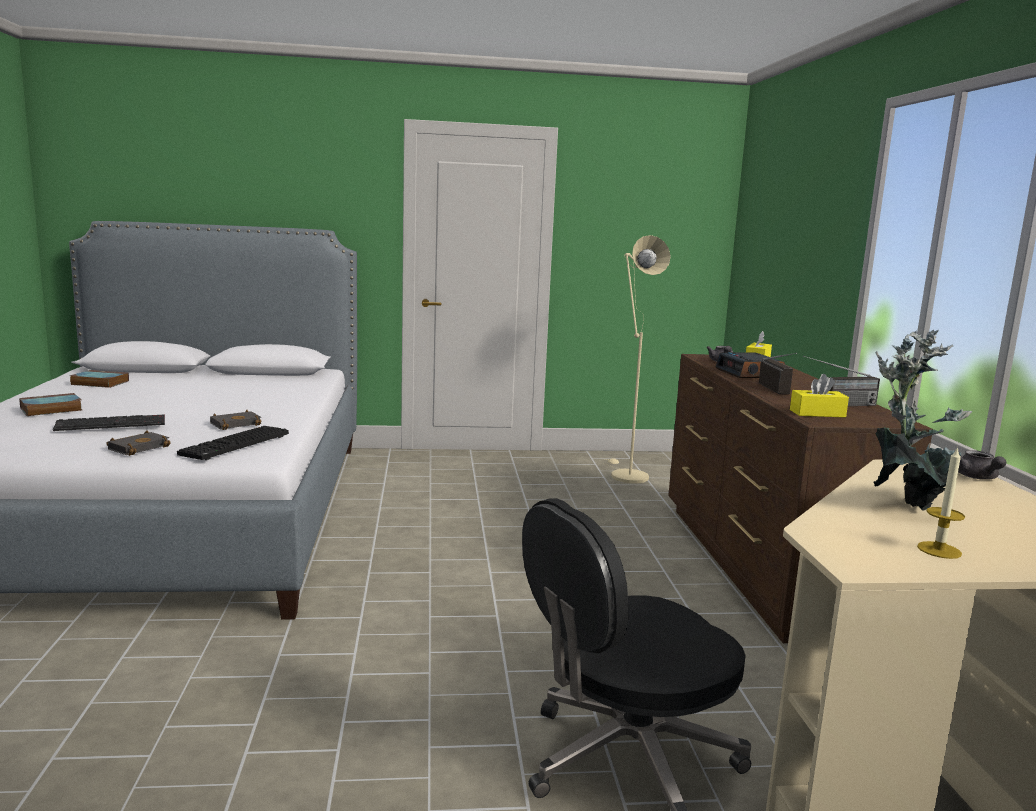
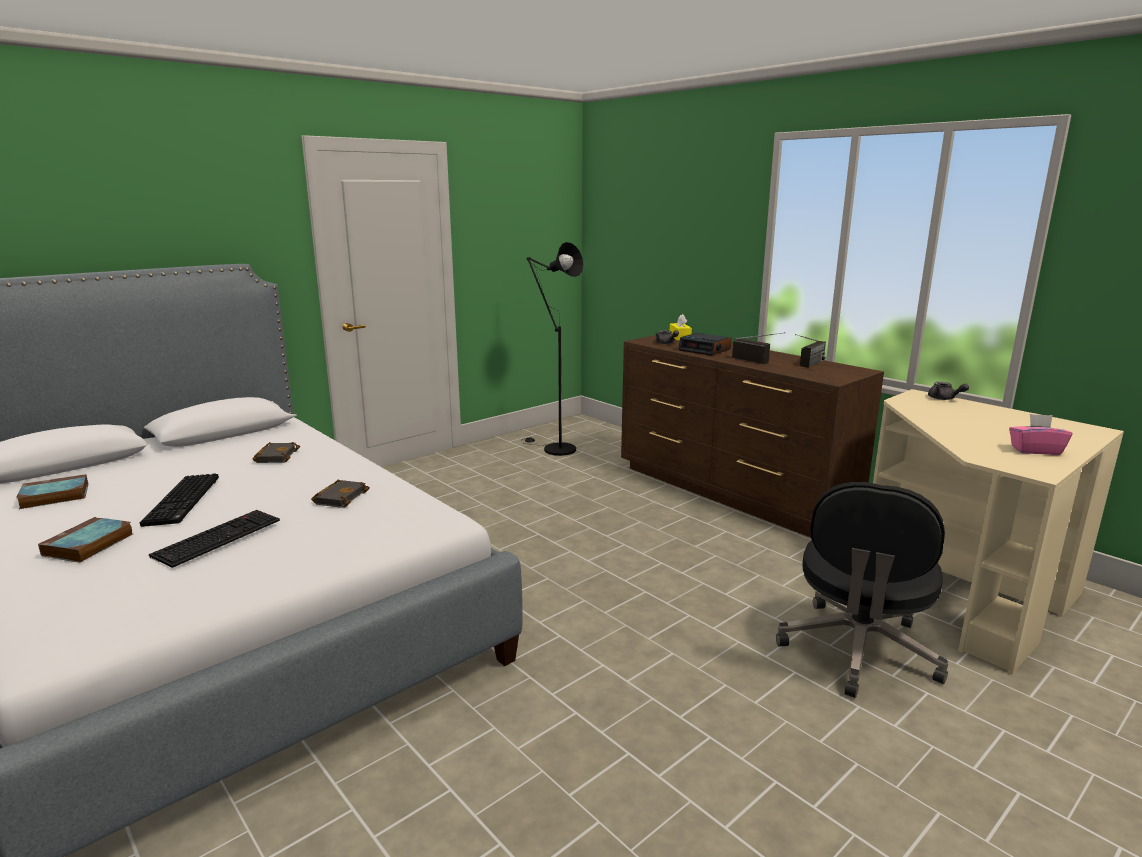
camera: 35 degrees left, 5 degrees up
(139, 447) = (311, 552): black book -> black book (276, 456)
(236, 445) = (398, 518): keyboard -> keyboard (184, 501)
(625, 474) = (554, 448): beige floor lamp -> black floor lamp
(817, 413) = (817, 374): yellow tissue box -> none
(905, 503) = (961, 425): potted plant -> none
(939, 550) = (1035, 450): candle -> pink tissue box

